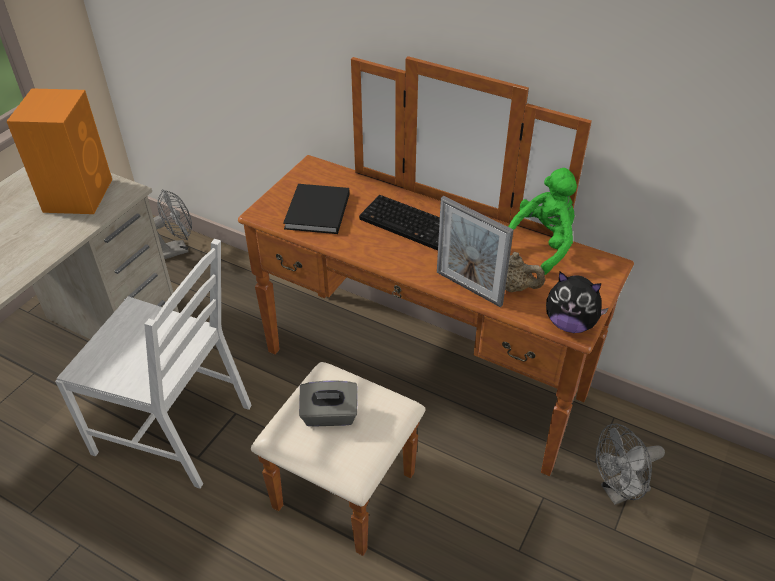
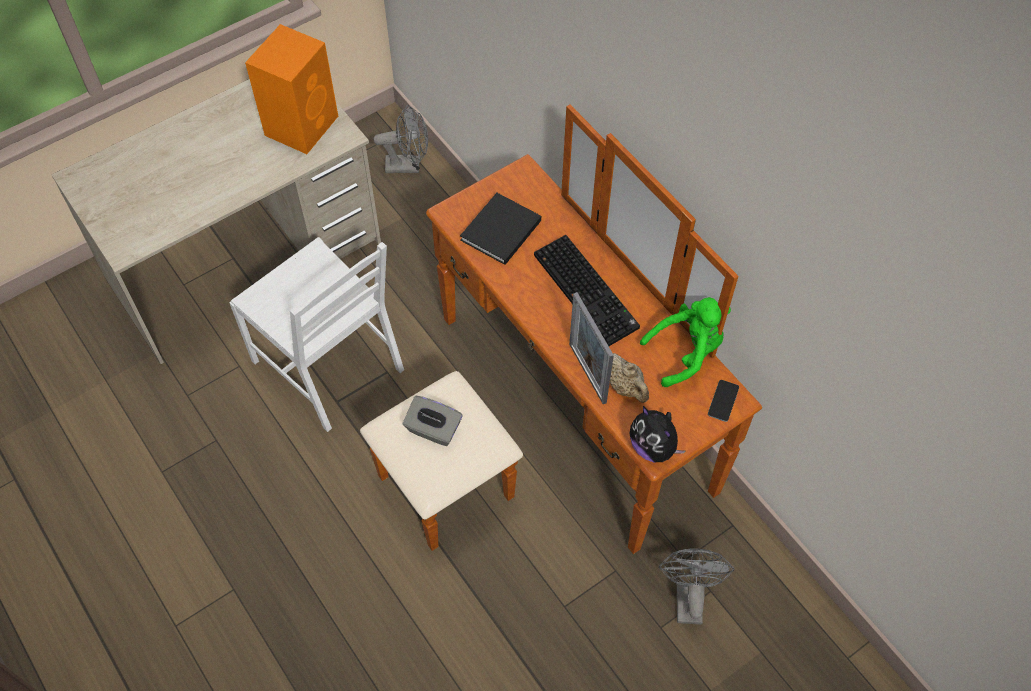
camera: 25 degrees right, 15 degrees up
(600, 268) = (723, 401): none -> phone
(619, 491) = (688, 596): grey fan -> grey fan turned 90 degrees clockwise

